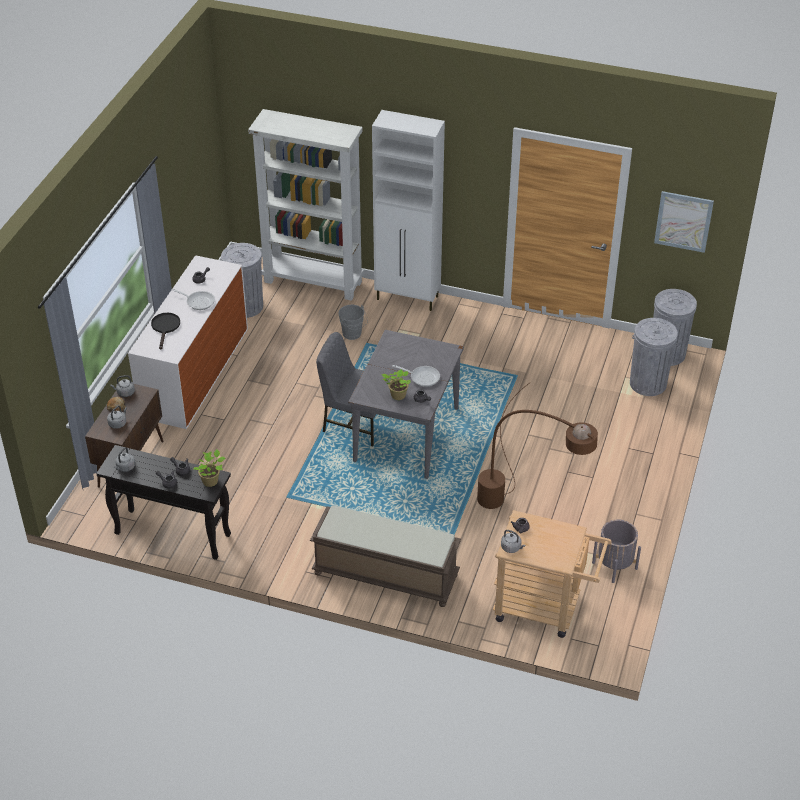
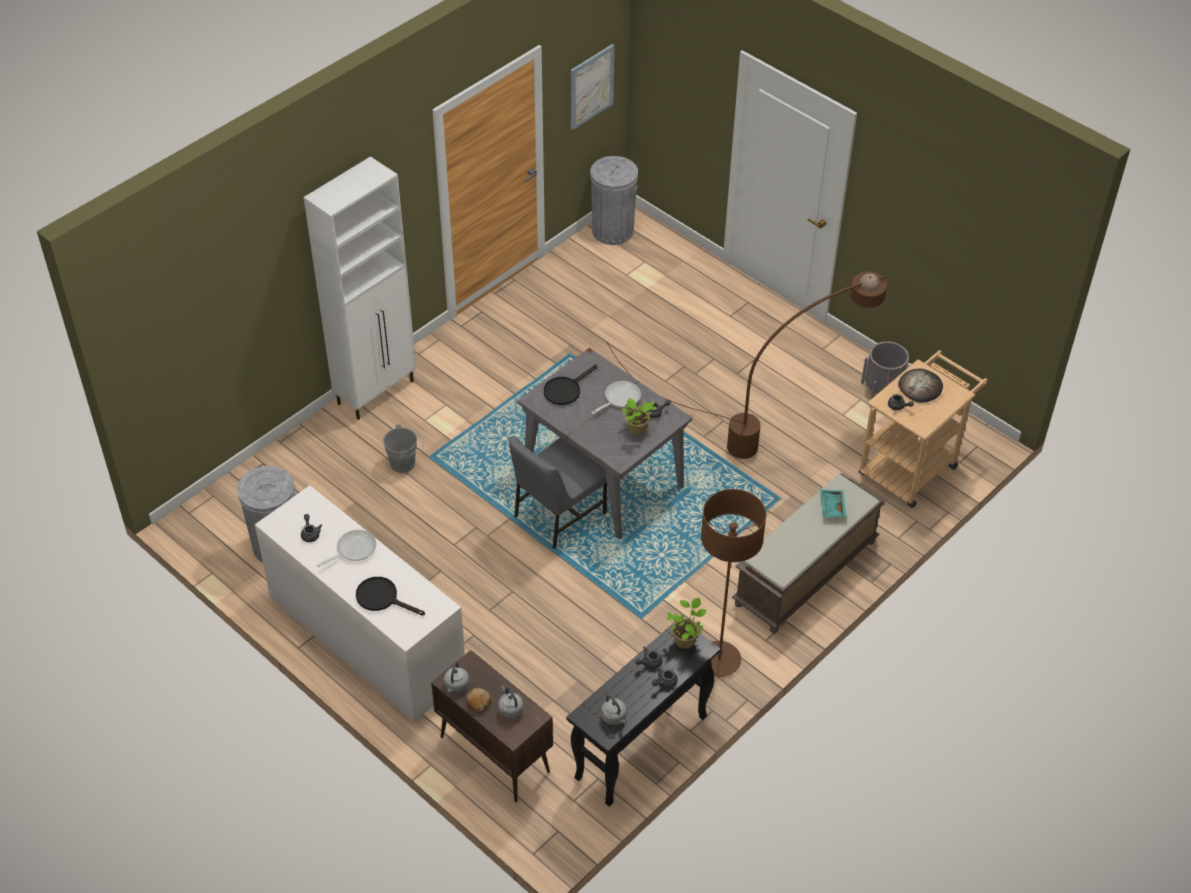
camera: 65 degrees left, 5 degrees up
(272, 551) = (719, 660): none -> brown floor lamp
(314, 282) = (280, 464): white bookcase -> none
(411, 348) = (565, 390): none -> black frying pan
(415, 540) = (831, 507): none -> turquoise tray
(512, 548) = (920, 423): grey kettle -> none
(553, 537) = (920, 387): none -> bread
(648, 383) = (647, 263): grey trash can -> none

